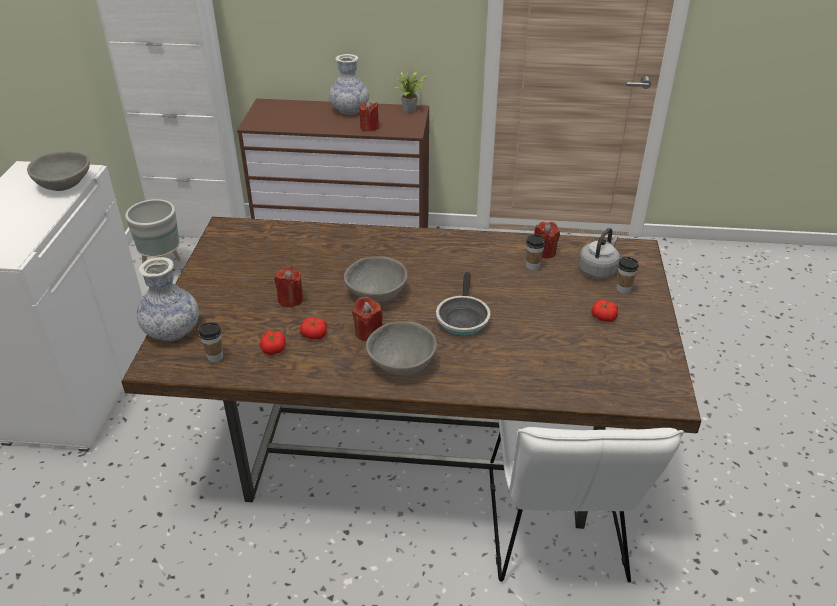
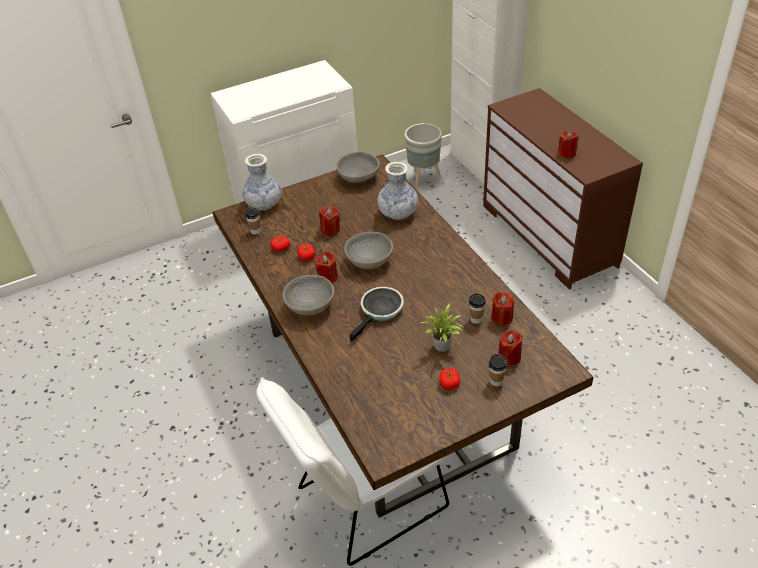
camera: 60 degrees right, 5 degrees up
(64, 185) = (317, 87): grey bowl -> grey bowl (358, 178)
(349, 110) = (580, 132): vase -> vase (398, 213)
(411, 110) = (622, 158): potted plant -> potted plant (443, 347)
(462, 318) = (380, 311): frying pan -> frying pan turned 150 degrees clockwise
(598, 269) = (509, 357): grey kettle -> red candle

